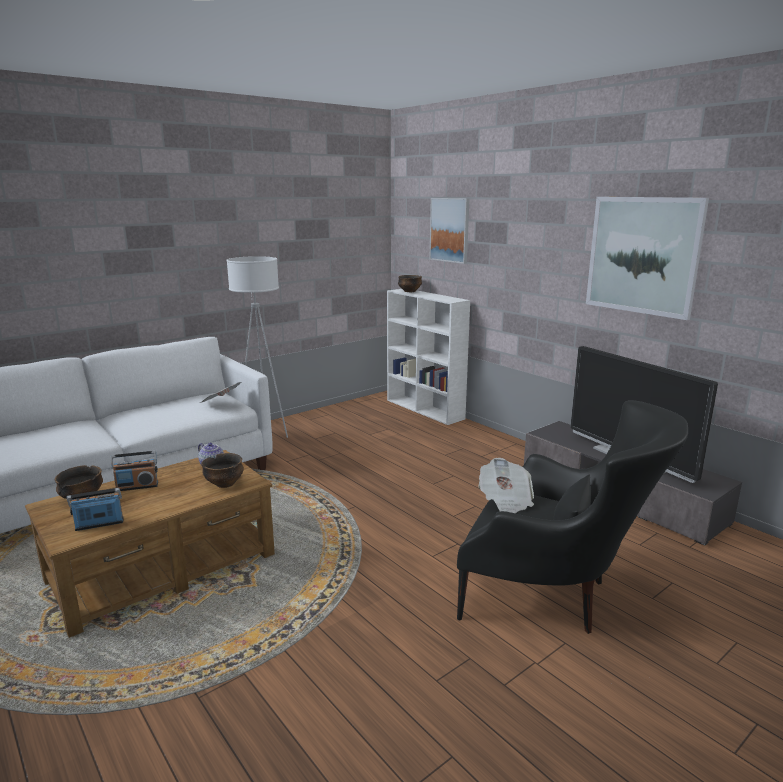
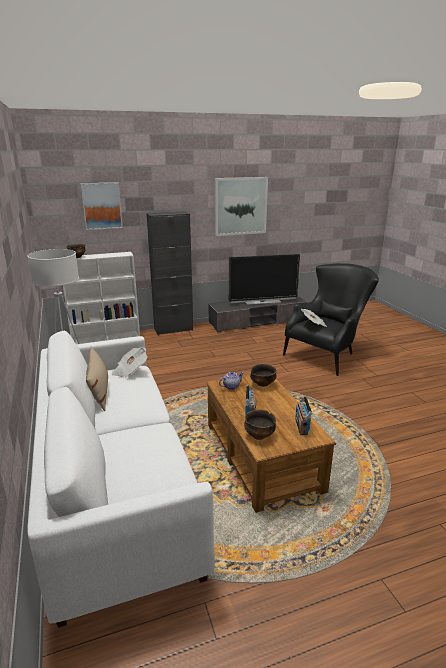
camera: 70 degrees left, 5 degrees up
(172, 402) = (99, 392): none -> beige pillow
(496, 438) = (173, 329): none -> black cabinet

